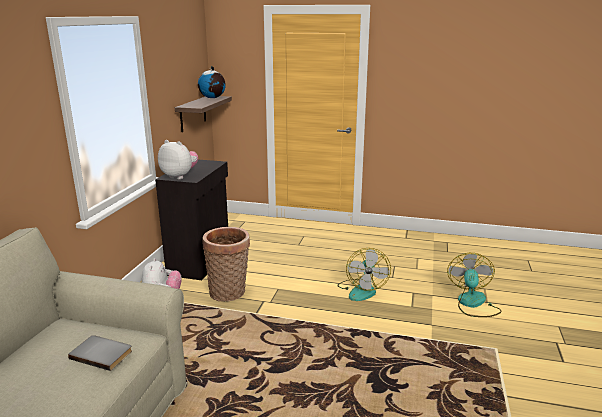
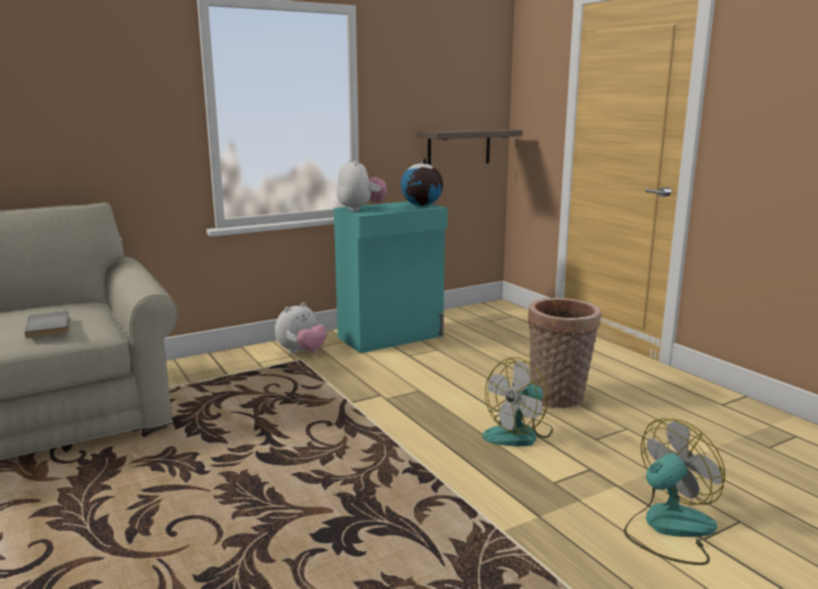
camera: 45 degrees right, 5 degrees down
(200, 261) = (392, 337): black cabinet -> turquoise cabinet
(212, 98) = (492, 129): globe -> globe (421, 205)
(229, 293) = (363, 374): basket -> basket (558, 399)

